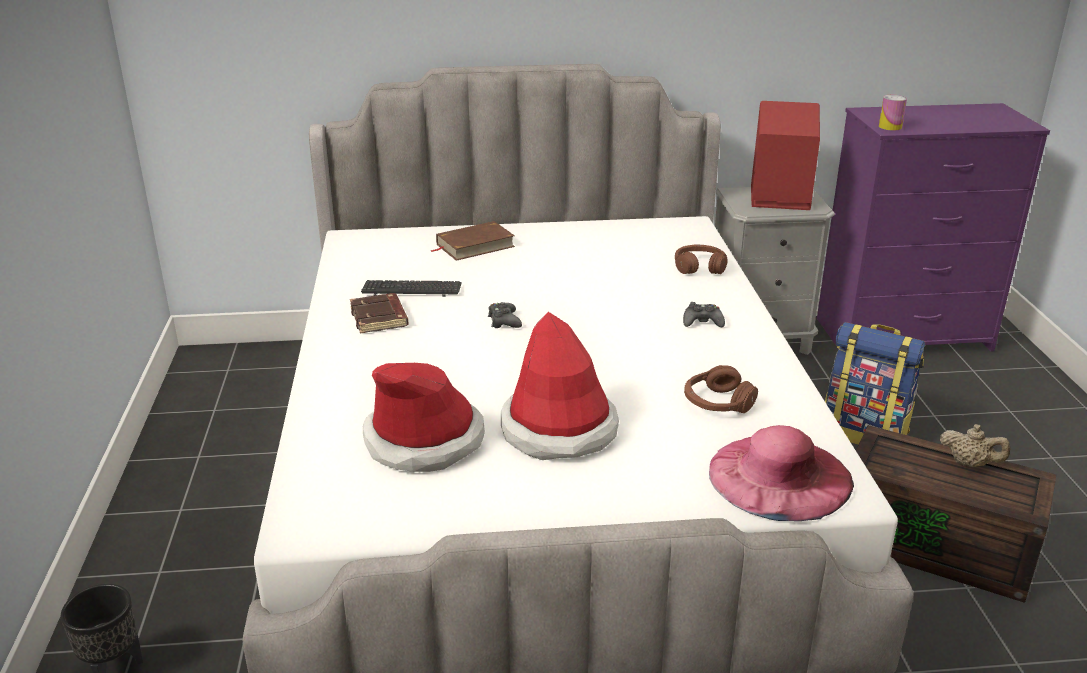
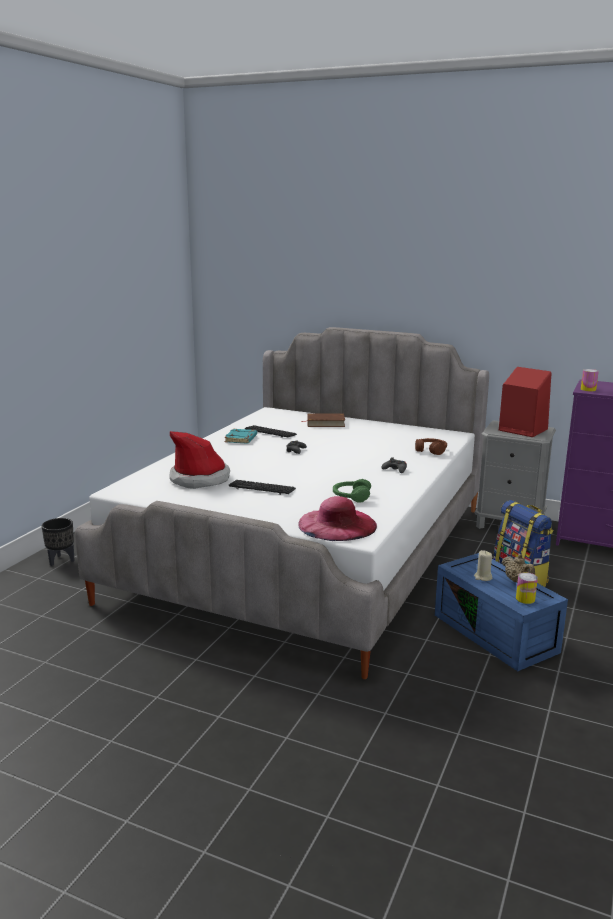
camera: 30 degrees right, 10 degrees down
(380, 318) = (241, 439): brown book -> turquoise book
(559, 429) = (262, 488): hat -> keyboard
(717, 403) = (351, 497): brown headphones -> green headphones
(925, 473) = (483, 577): none -> beige candle
(937, 544) = (497, 633): brown storage box -> blue storage box
(1015, 494) = (525, 599): none -> can

